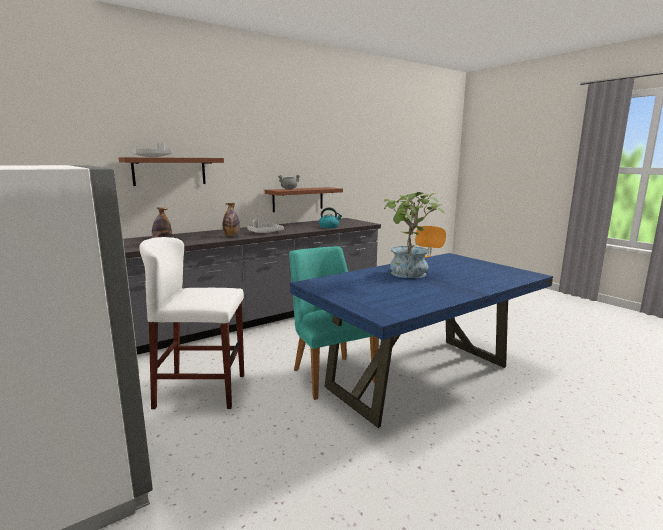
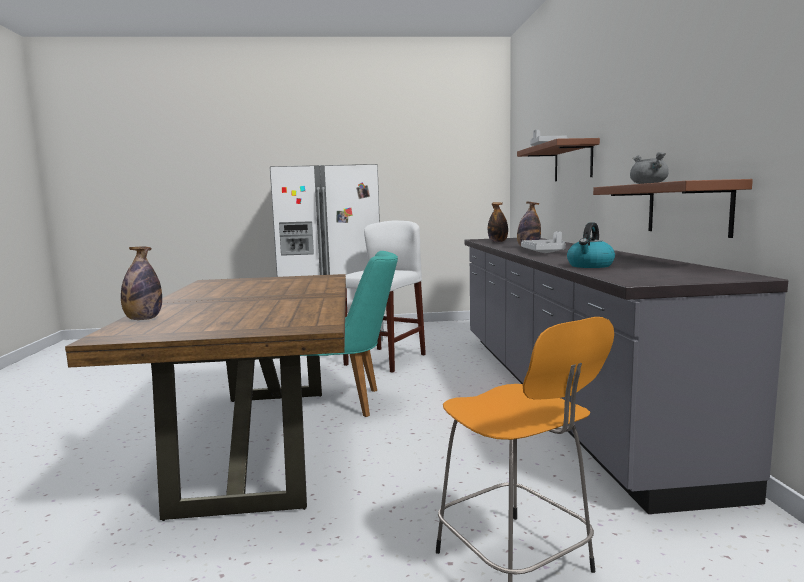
camera: 120 degrees right, 5 degrees down
(408, 275) = (279, 296): potted plant -> none
(419, 378) = (260, 442): blue dining table -> brown dining table
(507, 281) = (143, 319): none -> bottle

